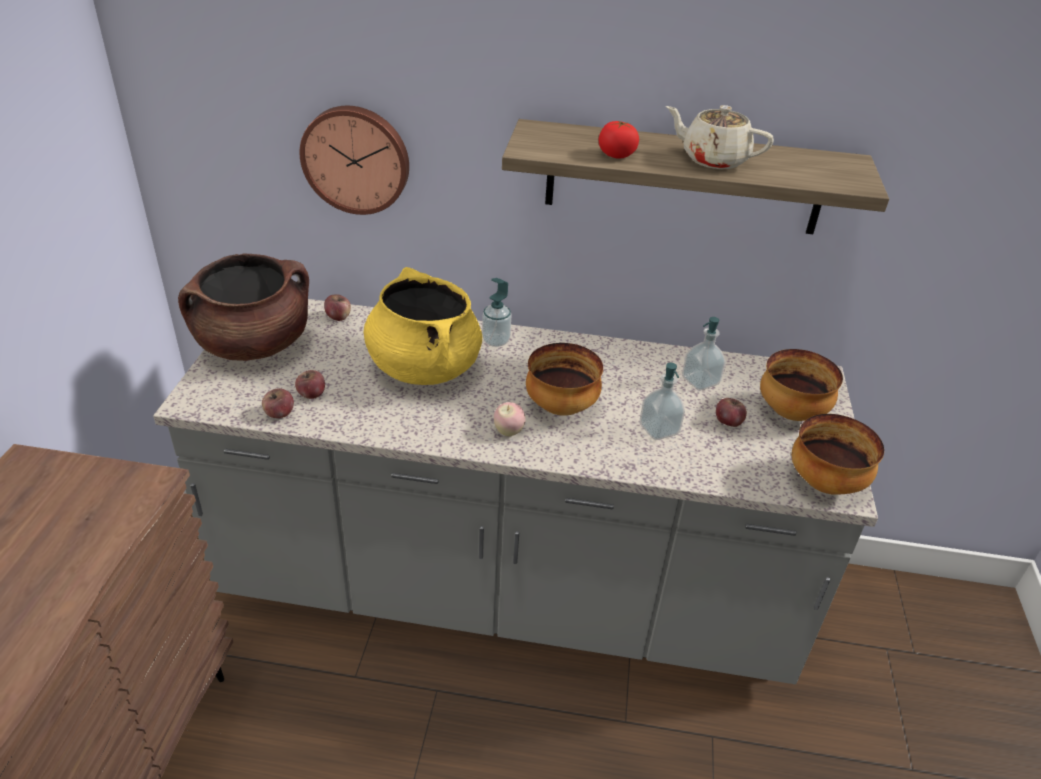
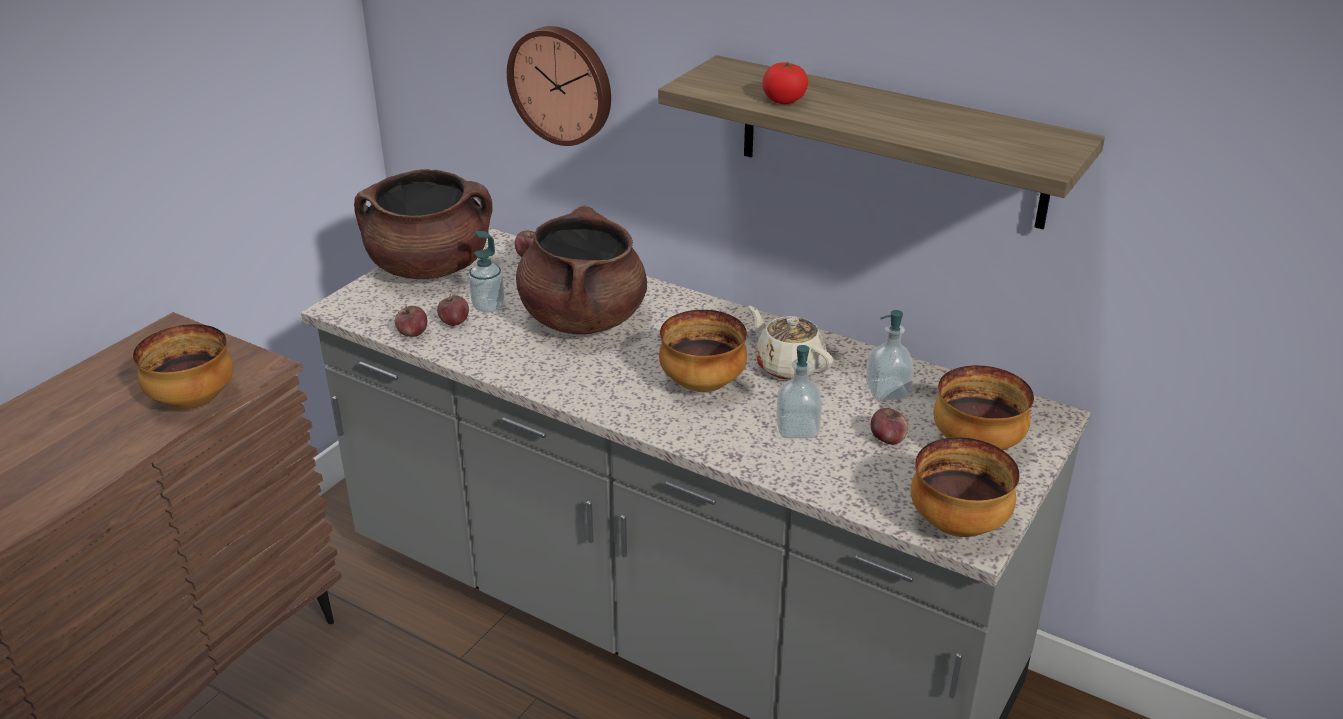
camera: 25 degrees right, 5 degrees down
(98, 539) = (192, 401): none -> bowl
(423, 367) = (583, 318): yellow cooking pot -> brown cooking pot
(496, 341) = (679, 308): soap dispenser -> soap dispenser (488, 306)
(508, 431) = (627, 396): apple -> none
(713, 159) = (892, 117): beige teapot -> beige teapot (788, 366)

